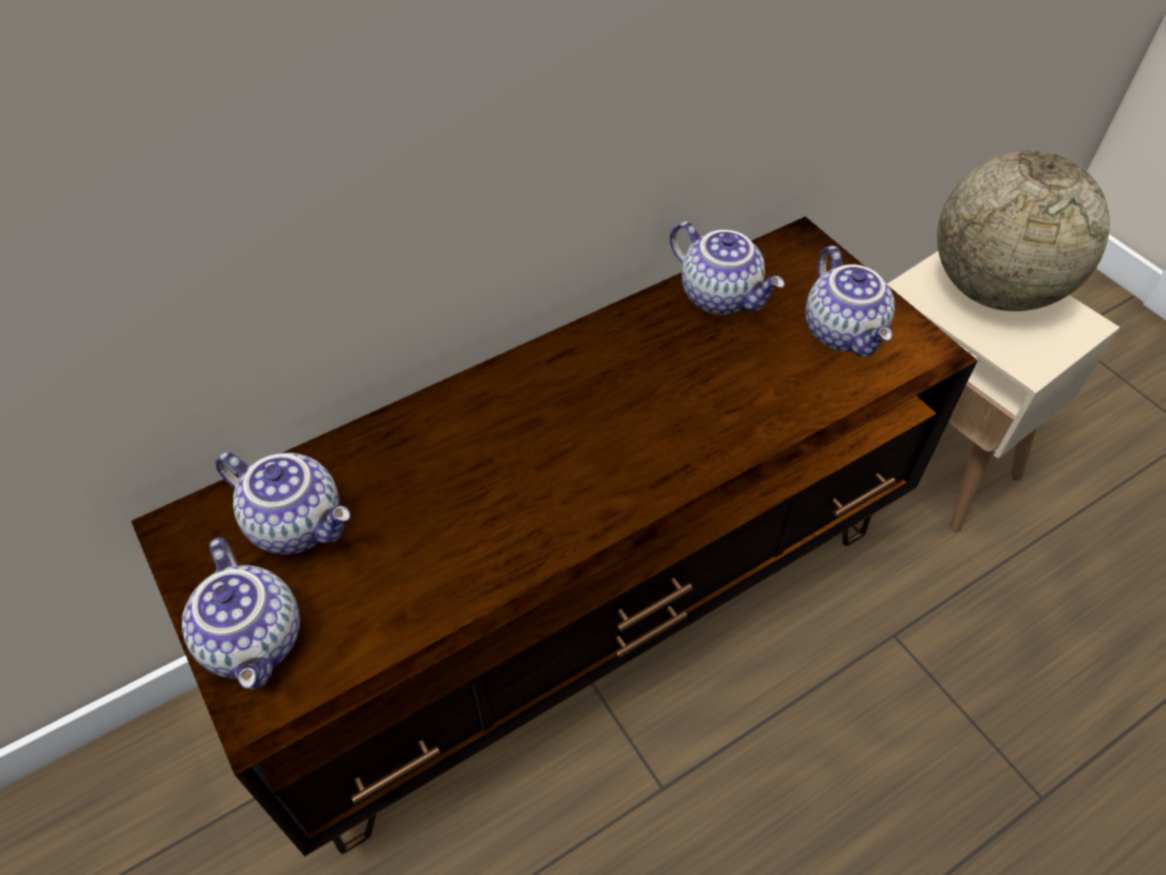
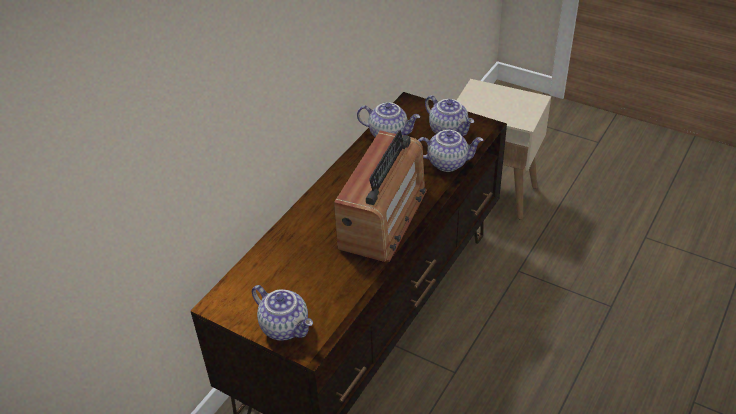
camera: 25 degrees left, 10 degrees down
(299, 523) = (269, 281): teapot -> teapot (447, 162)
(594, 476) = (383, 218): none -> radio
(993, 289) = (494, 98): globe -> none

